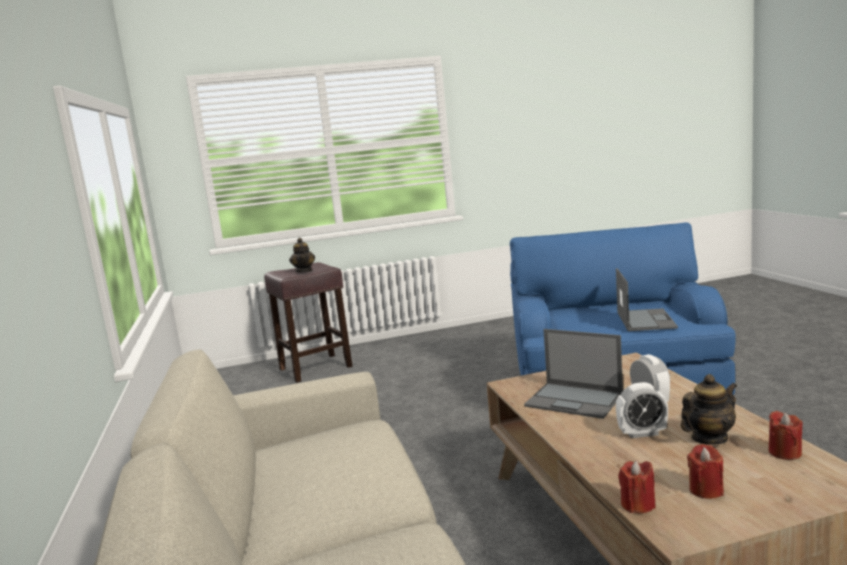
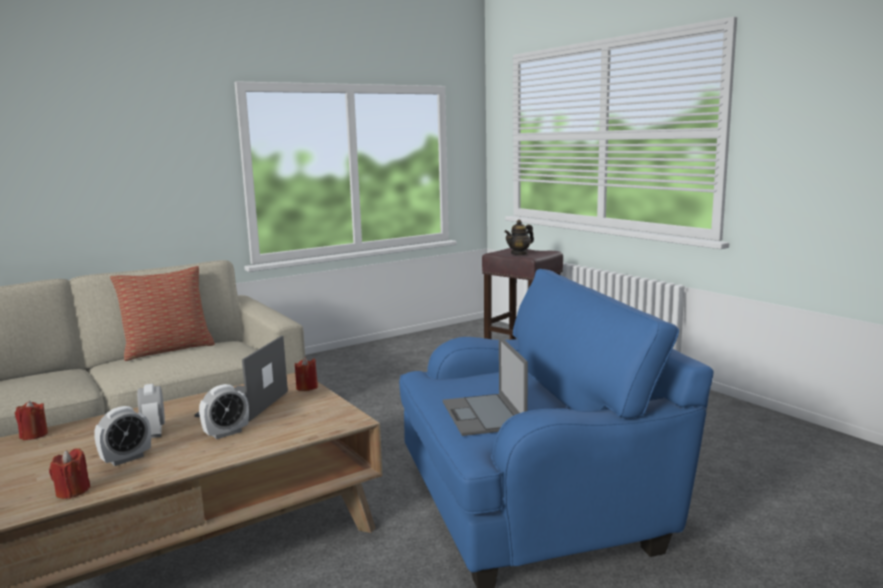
camera: 70 degrees right, 0 degrees up
(263, 489) = (168, 349): none -> pillow
(645, 320) = (484, 415): laptop -> laptop turned 90 degrees clockwise
(706, 490) = (34, 457): red candle -> red candle (307, 387)
(709, 438) = (126, 459): teapot -> alarm clock

